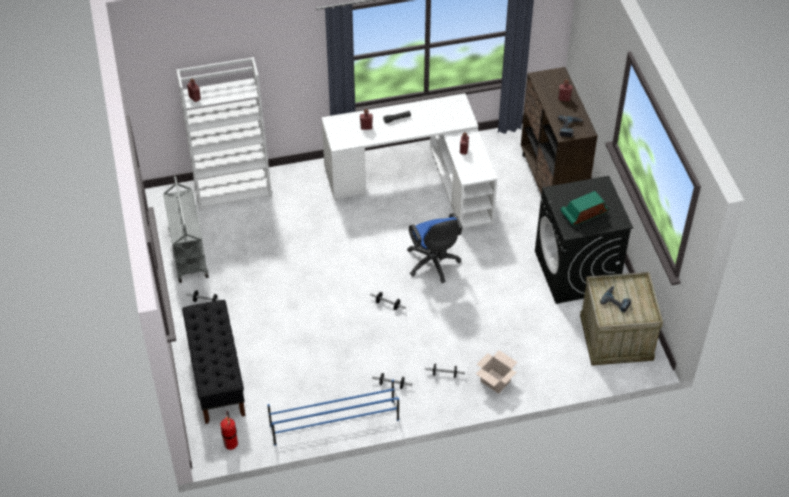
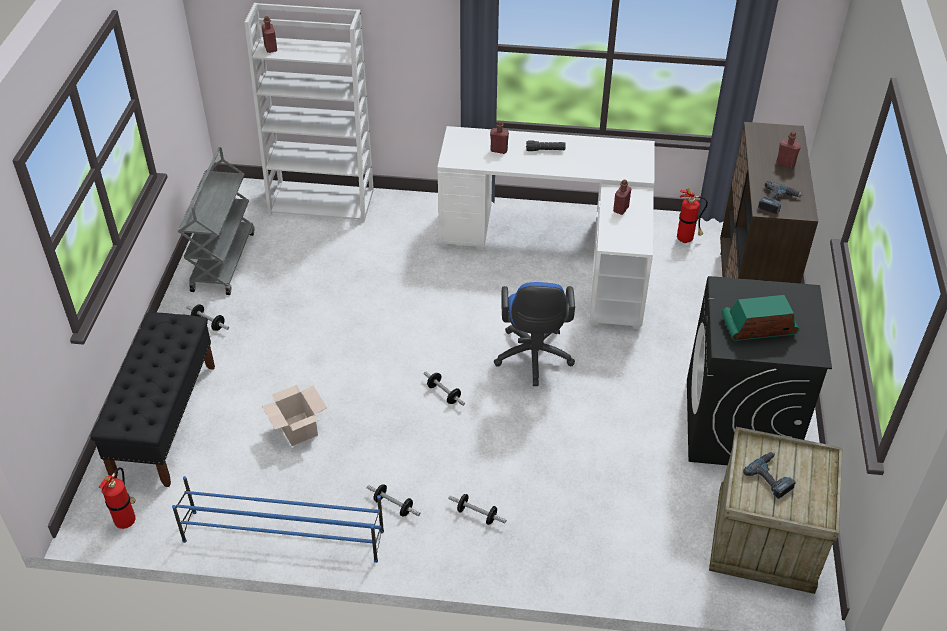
camera: 20 degrees right, 5 degrees down
(494, 381) = (546, 548): cardboard box -> cardboard box (297, 428)
(496, 151) = (686, 239): none -> fire extinguisher

